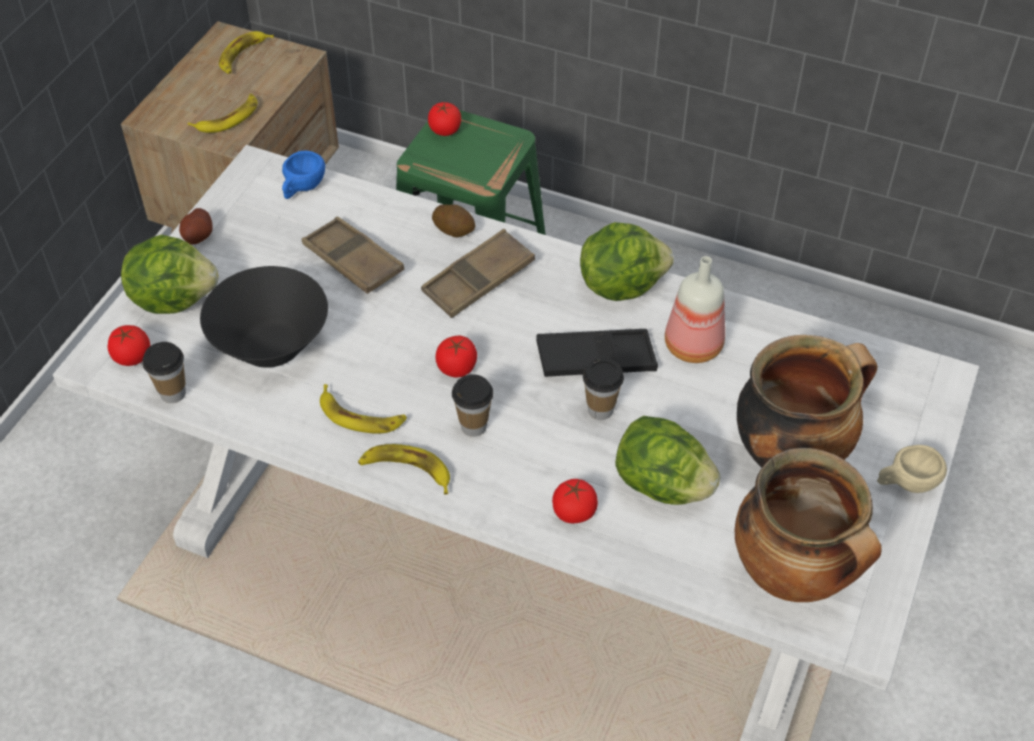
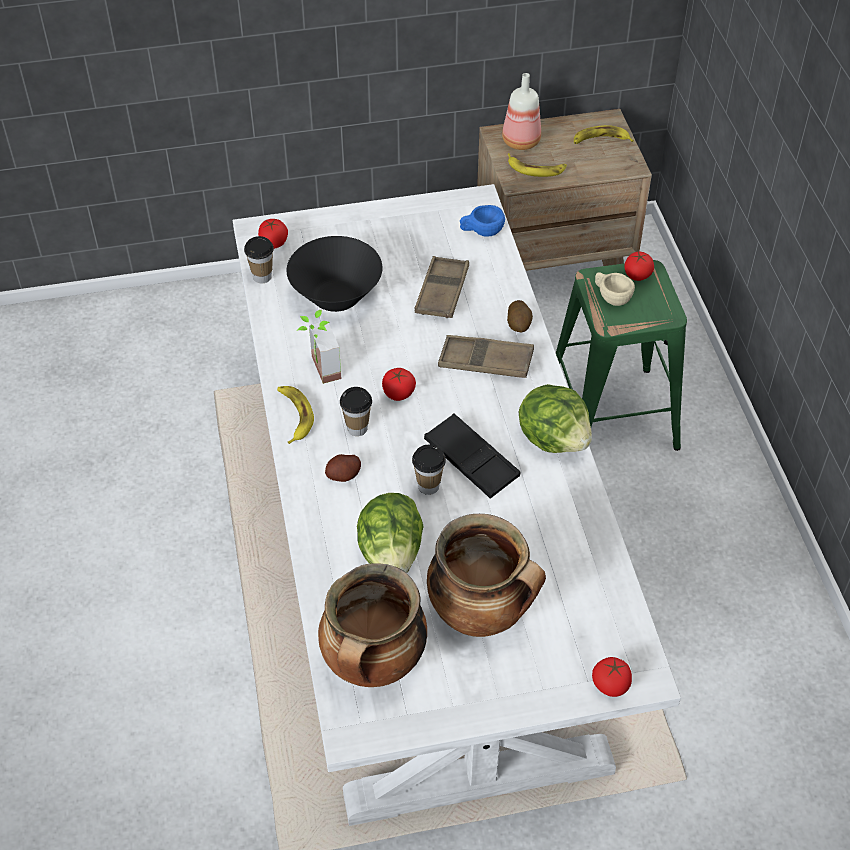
camera: 55 degrees right, 0 degrees up
(174, 298) = (334, 232): lettuce -> none
(198, 236) = (393, 211): potato -> potato (343, 475)
(361, 416) = (318, 369): banana -> potted plant
(574, 512) = (330, 517): tomato -> tomato (610, 685)
(694, 347) = (533, 509): bottle -> bottle (520, 142)
(906, 483) = (514, 698): beige cup -> beige cup (611, 297)

